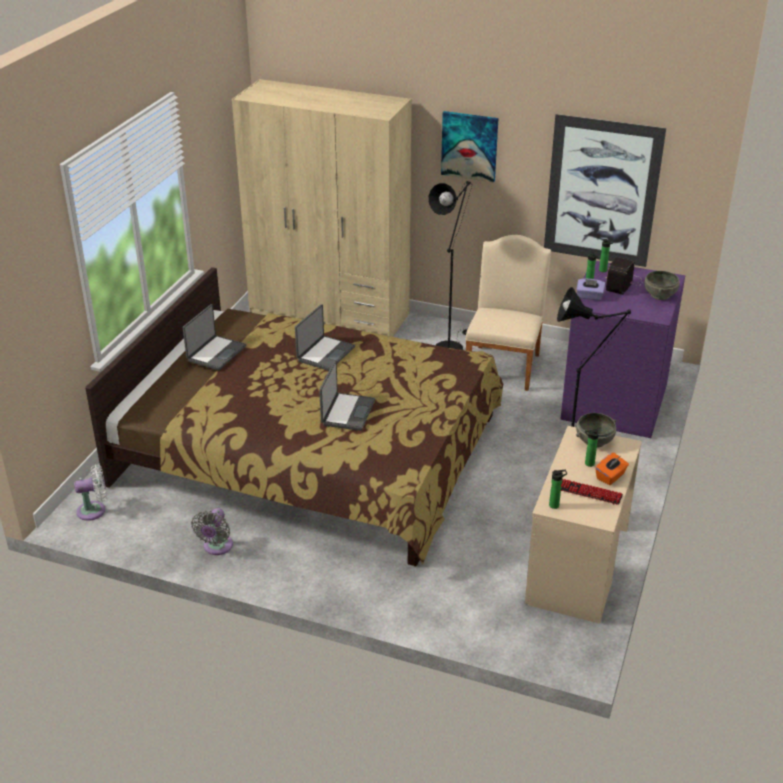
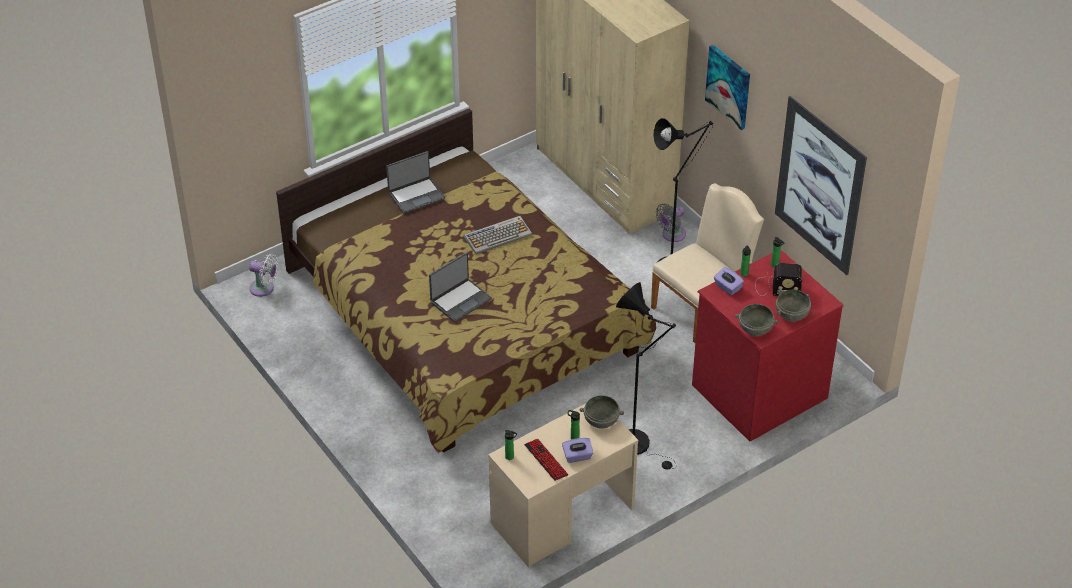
camera: 35 degrees right, 10 degrees up
(217, 547) = (320, 363): grey fan -> grey fan (672, 235)
(325, 354) = (498, 235): laptop -> keyboard
(610, 477) = (577, 456): orange tissue box -> purple tissue box
(612, 401) = (758, 390): purple dresser -> red dresser
(624, 283) = (776, 287): radio -> radio turned 150 degrees counterclockwise
(647, 314) = (755, 329): none -> grey bowl

